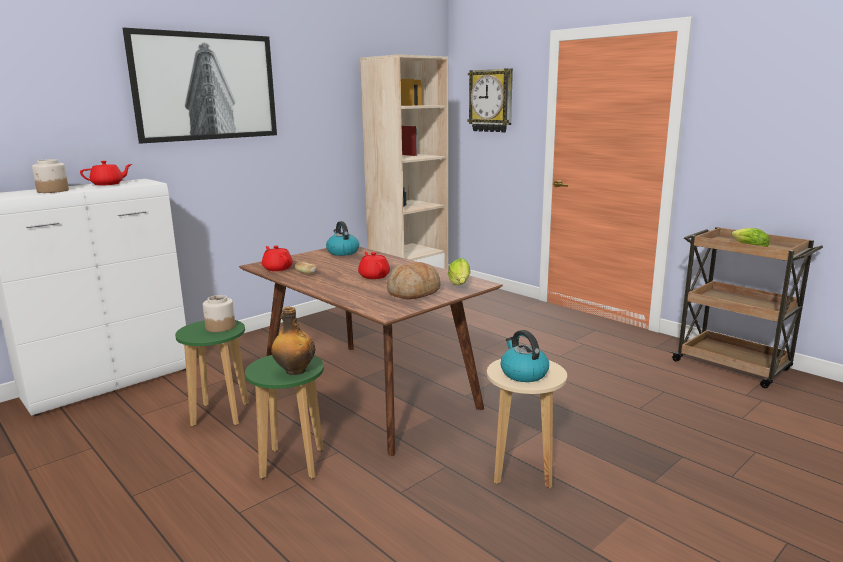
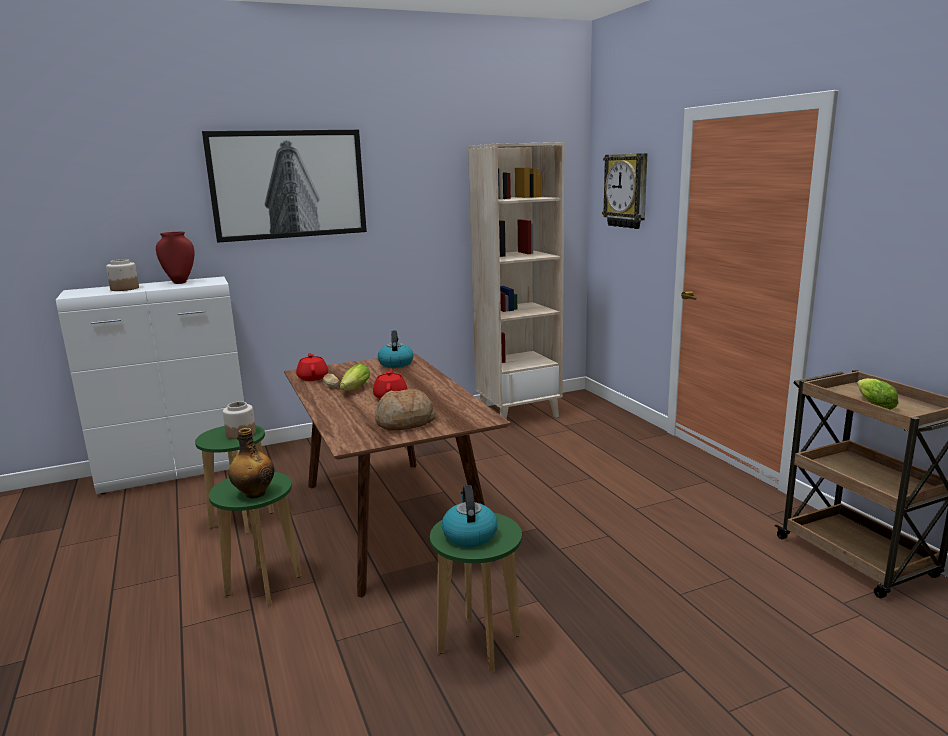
camera: 20 degrees right, 0 degrees up
(108, 184) = (180, 282): red teapot -> red vase
(459, 284) = (463, 417): lettuce -> lettuce (353, 390)
(522, 470) = (479, 644): beige stool -> green stool

